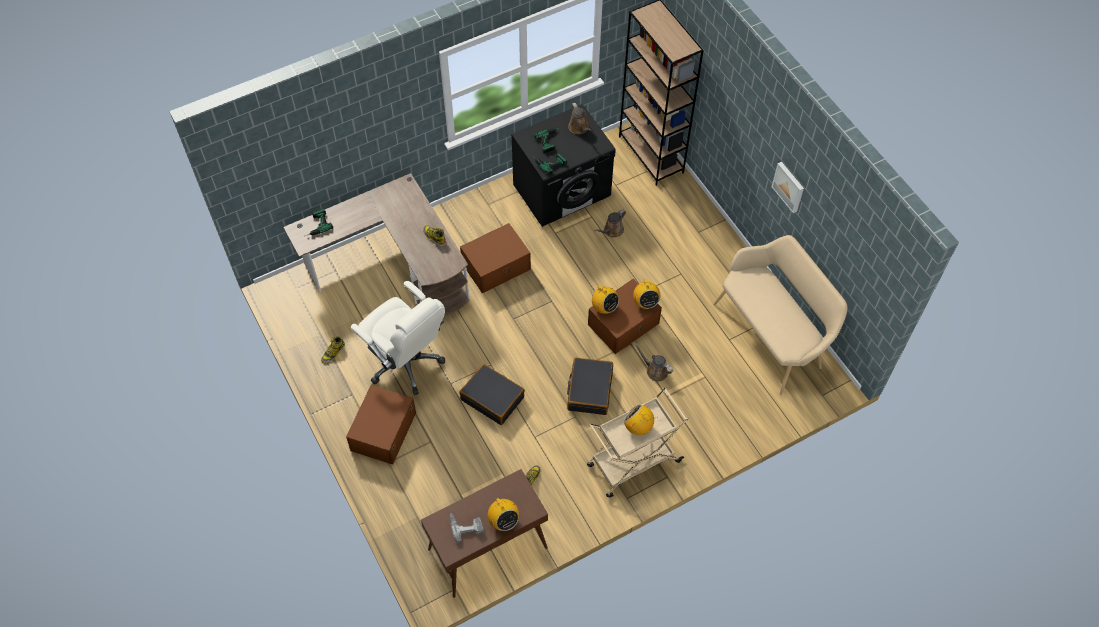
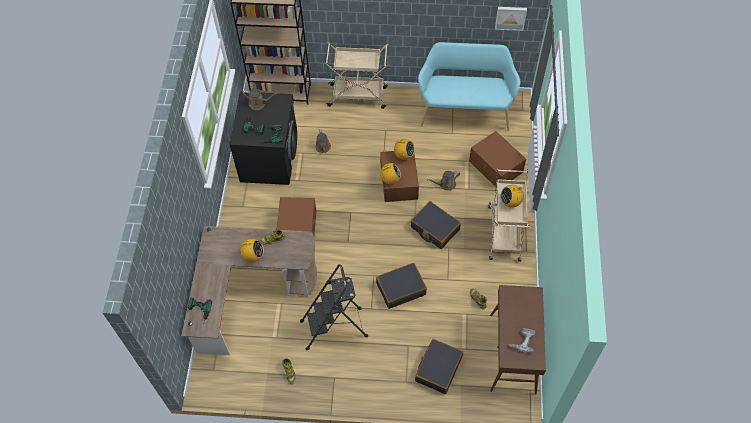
camera: 55 degrees left, 0 degrees up
(383, 432) = (379, 373): brown storage box -> brown storage box (496, 167)
(406, 364) = (335, 328): white office chair -> step ladder
(422, 484) = (438, 369): none -> black suitcase
(503, 521) = (532, 316): radio -> radio (253, 256)
(704, 224) = (358, 97): none -> beige cart
(772, 335) = (465, 110): beige bench -> turquoise bench
(789, 186) = (419, 13): picture -> picture (510, 17)

